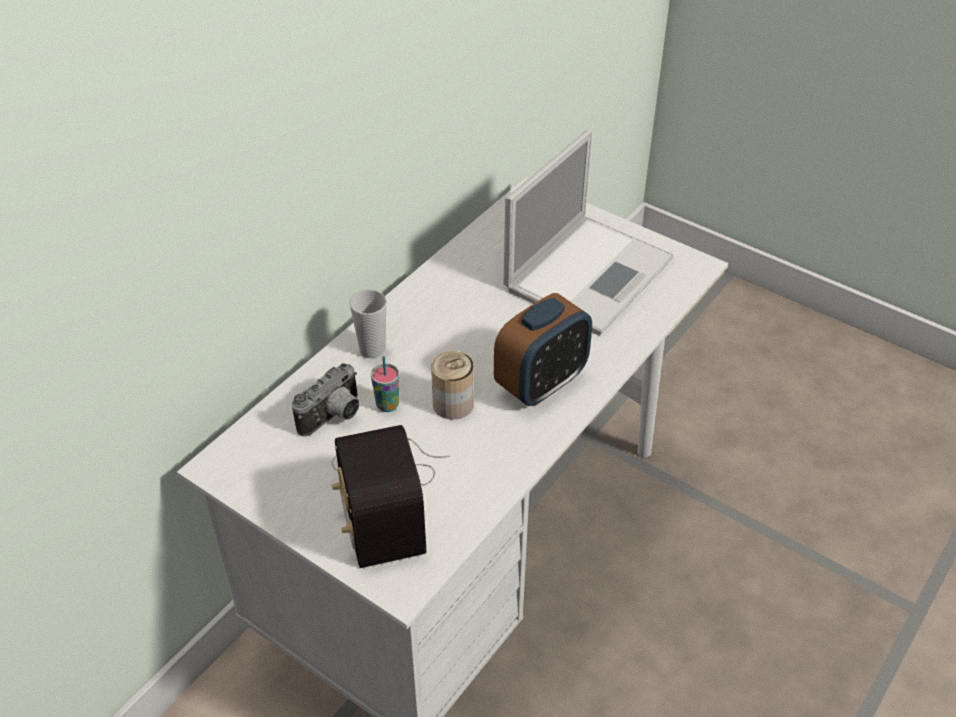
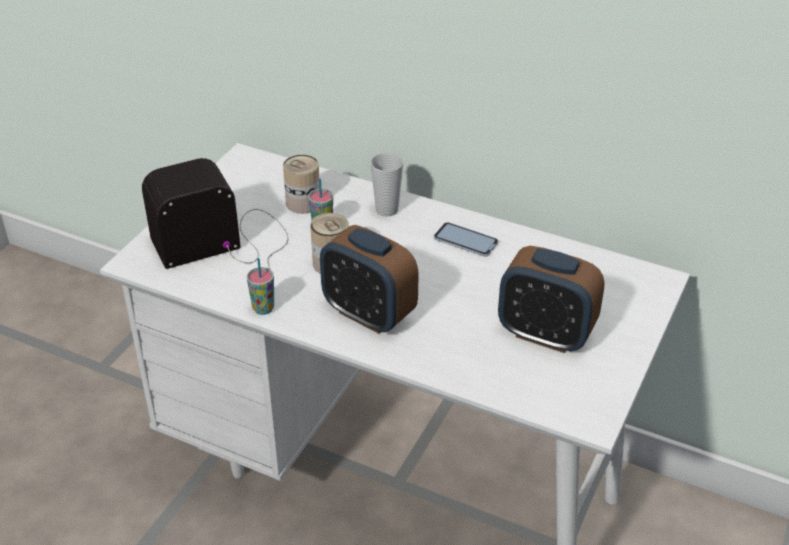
camera: 80 degrees right, 5 degrees down
(334, 417) = (303, 203): camera -> can
(443, 300) = (465, 241): none -> phone
(516, 466) = (263, 308): none -> cup
(590, 272) = (545, 334): laptop -> alarm clock

